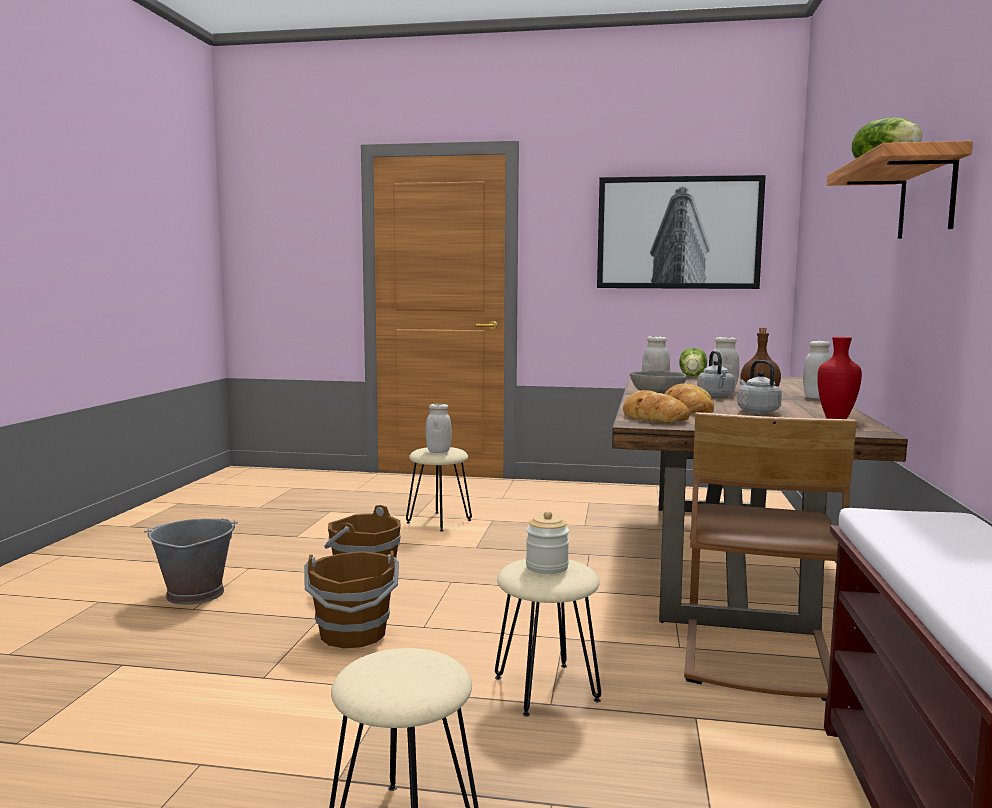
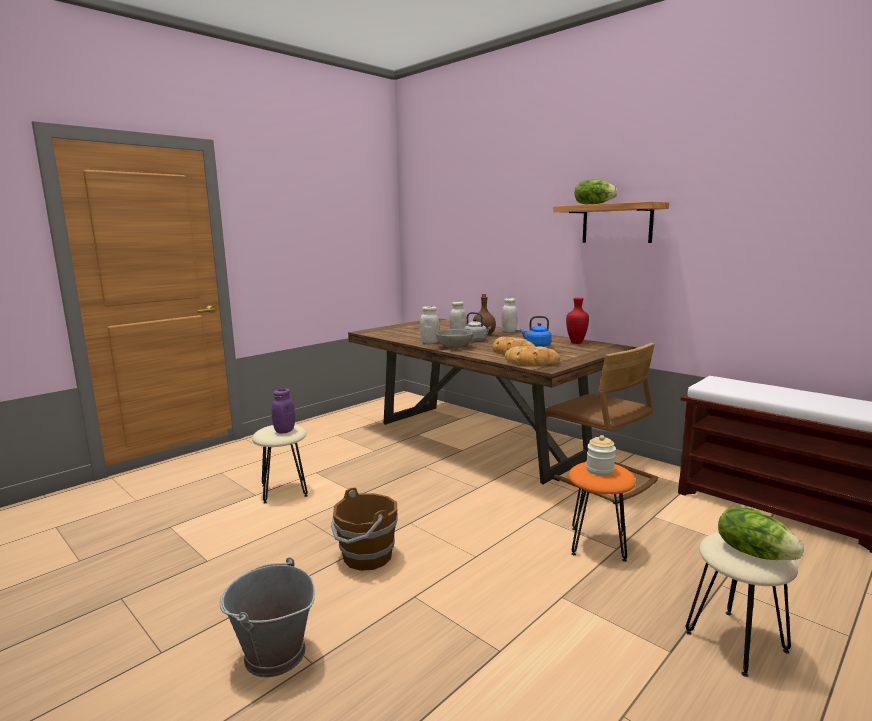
camera: 55 degrees left, 5 degrees up
(353, 635) = (461, 588): brown bucket -> none
(438, 451) = (284, 431): white jar -> purple jar
(545, 688) = (597, 543): beige stool -> orange stool
(678, 233) = (337, 224): picture -> none
(693, 376) = (393, 328): lettuce -> lettuce (754, 553)
(756, 411) = (537, 346): grey kettle -> blue kettle

